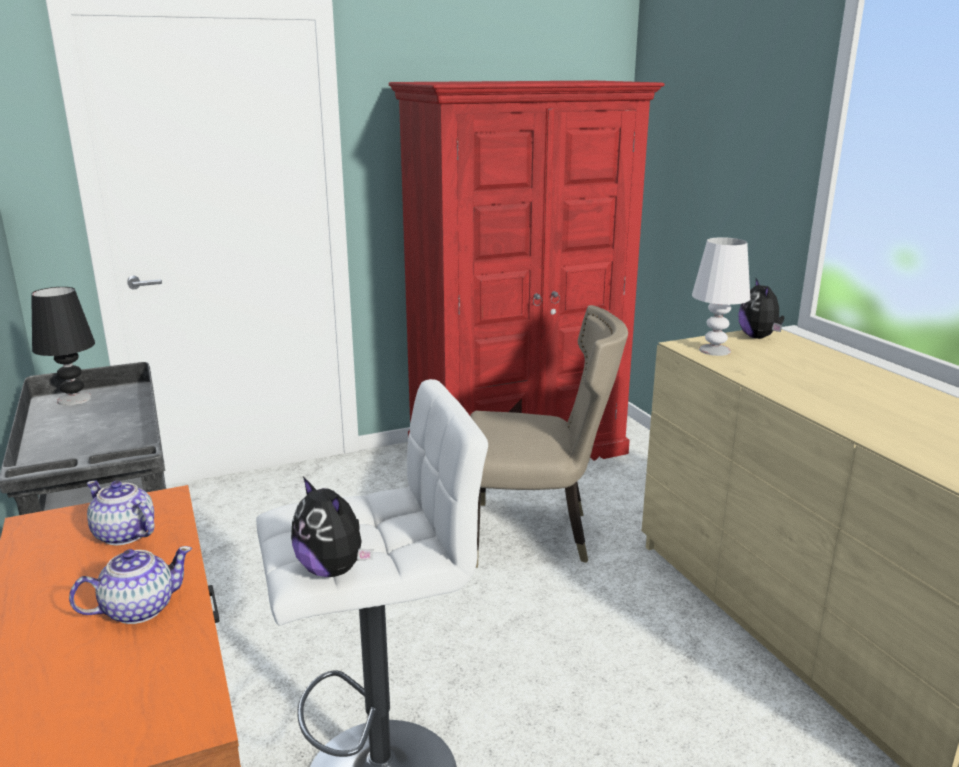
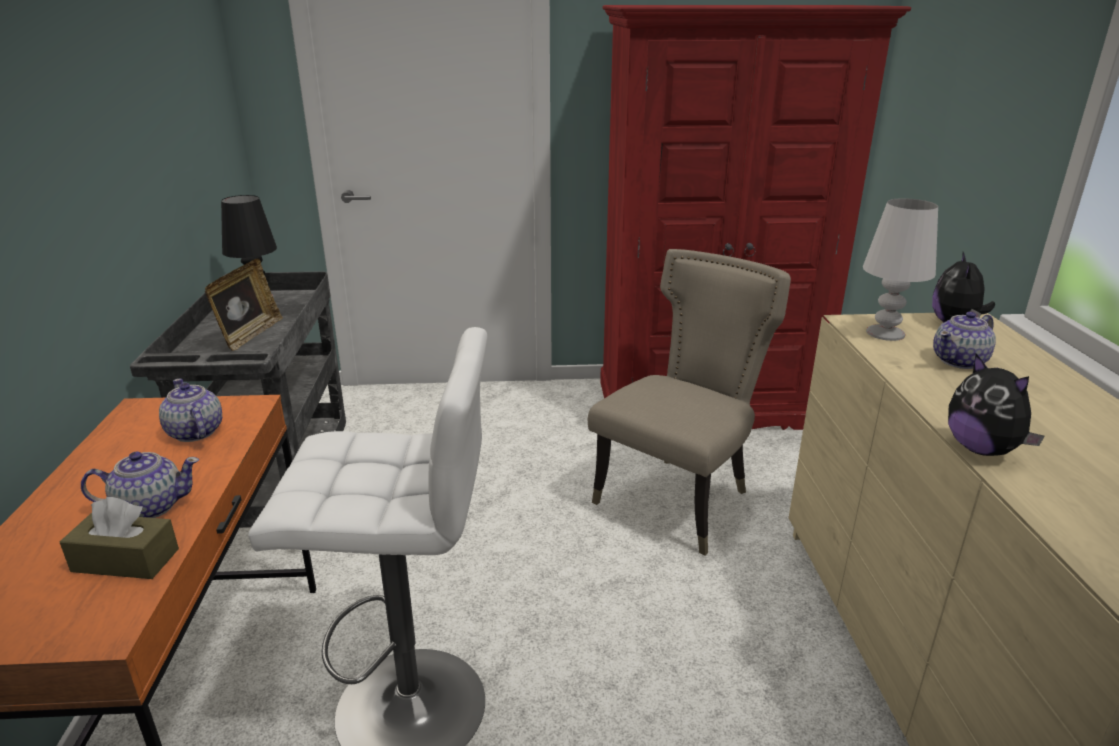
camera: 20 degrees right, 5 degrees up
(96, 435) = (249, 335): none -> picture frame
(157, 660) = (125, 560): none -> brown tissue box
(333, 569) = (319, 507): plush toy -> plush toy (982, 449)
(535, 535) = (679, 498): beige chair -> beige chair turned 75 degrees counterclockwise
(782, 364) = (960, 361): none -> teapot

